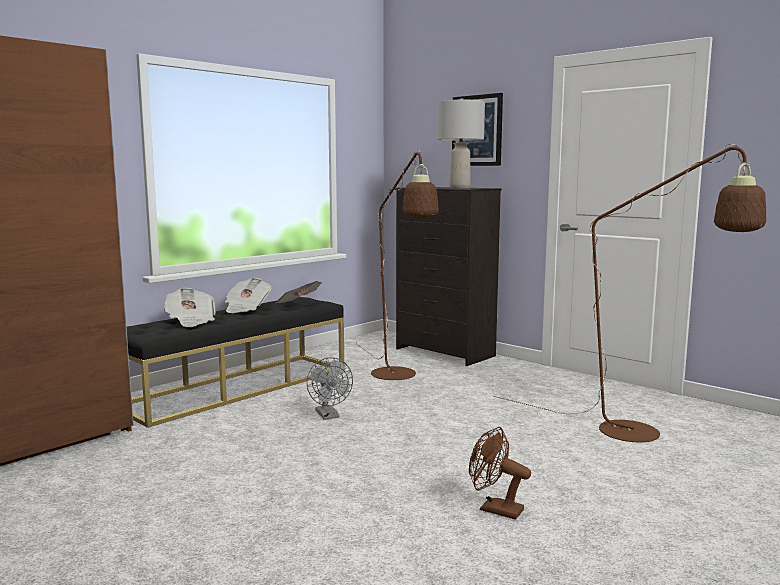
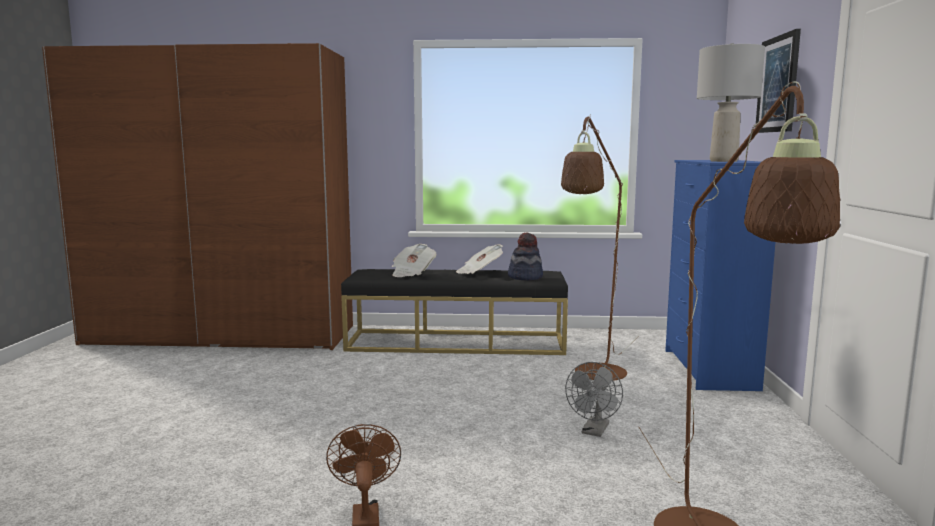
camera: 50 degrees right, 0 degrees up
(298, 305) = (525, 277): newspaper -> hat
(329, 416) = (456, 386): grey fan -> grey fan (594, 431)
(445, 353) = (708, 369): black dresser -> blue dresser

